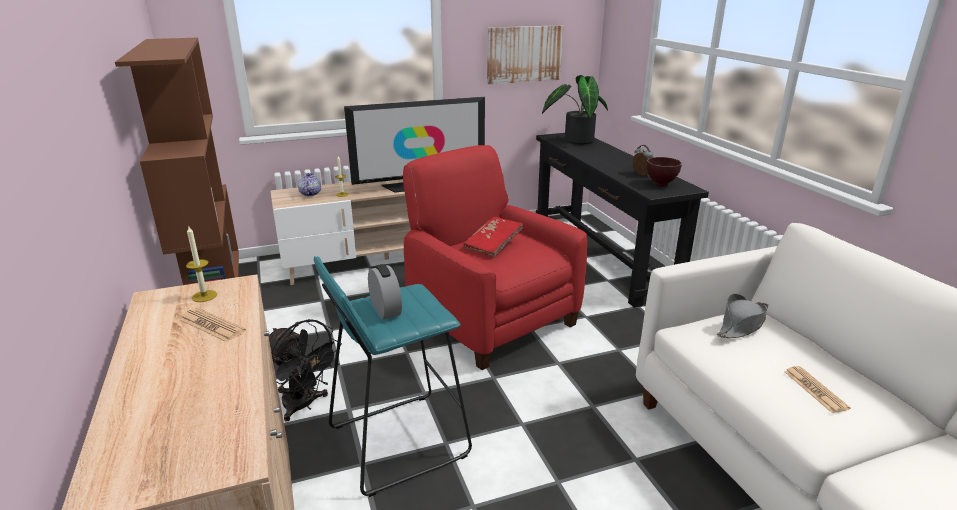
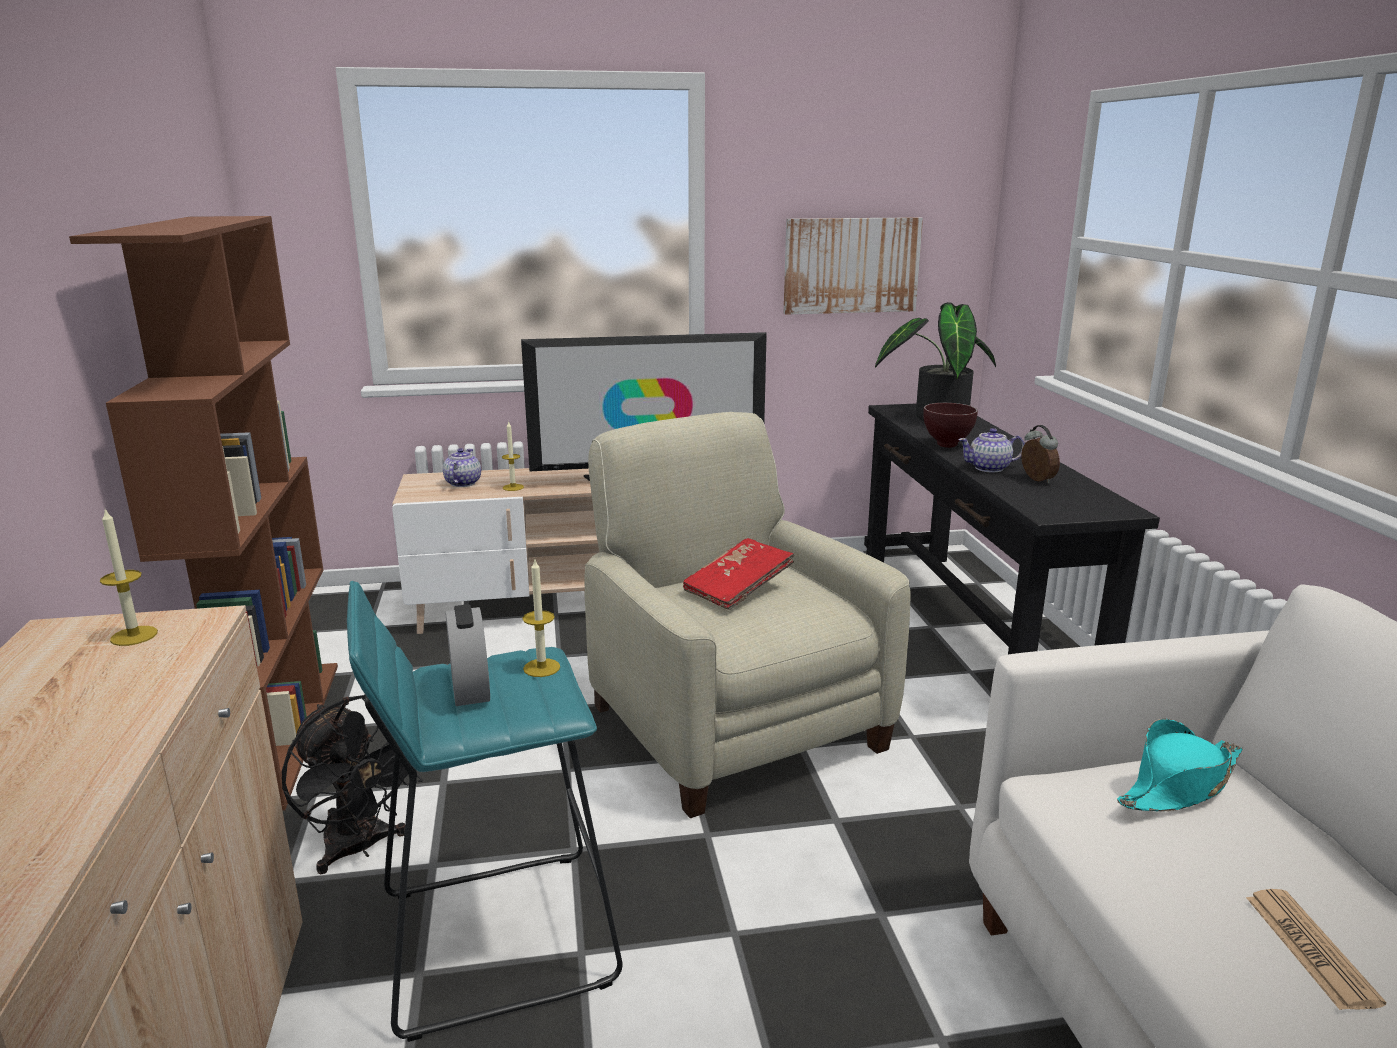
camera: 10 degrees right, 5 degrees down
(212, 326) = (109, 690): newspaper -> none
(419, 295) = (541, 668): none -> candle
(490, 319) = (734, 725): red armchair -> beige armchair
(615, 169) = (989, 468): none -> teapot
(661, 184) = (1070, 499): brown bowl -> brown bowl (948, 445)
(741, 325) = (1178, 786): grey hat -> turquoise hat

